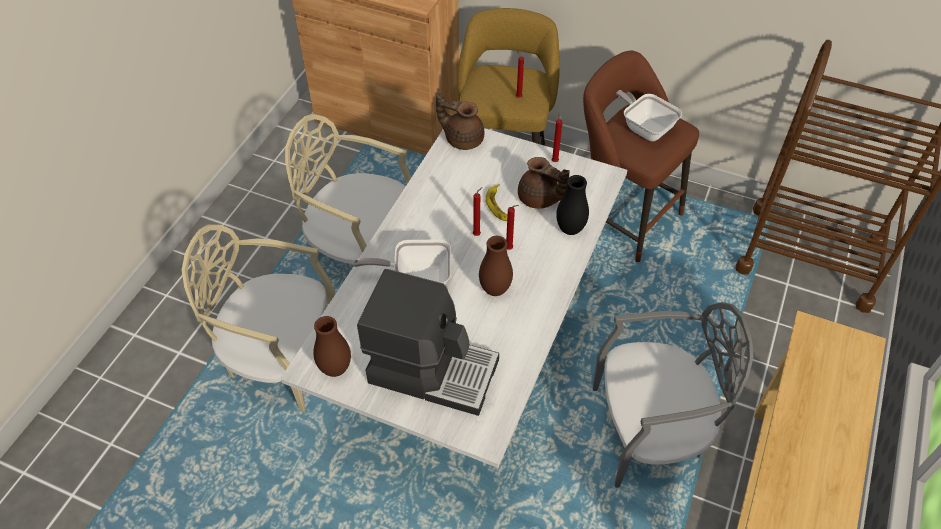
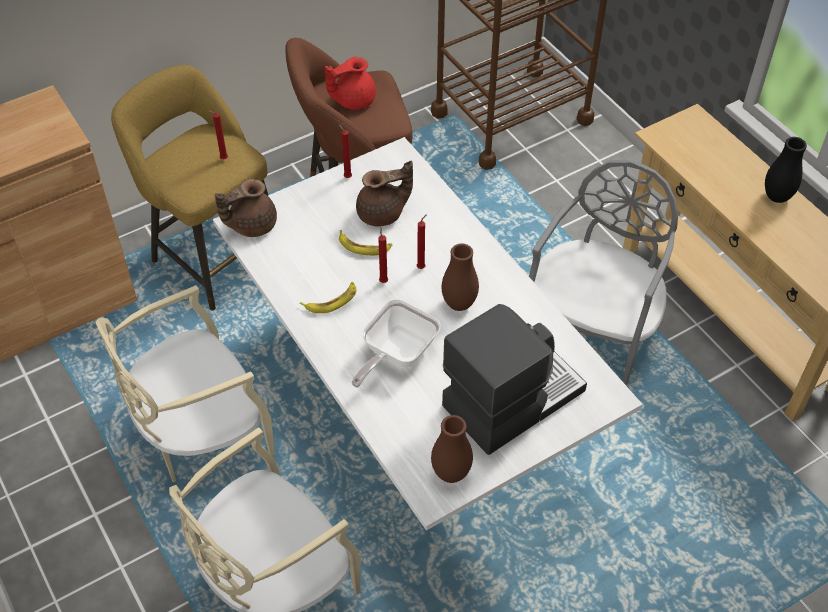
camera: 55 degrees left, 0 degrees up
(434, 216) = (332, 300): none -> banana
(570, 229) = (437, 213): black vase -> black vase (777, 197)
(644, 127) = (352, 100): frying pan -> red teapot

